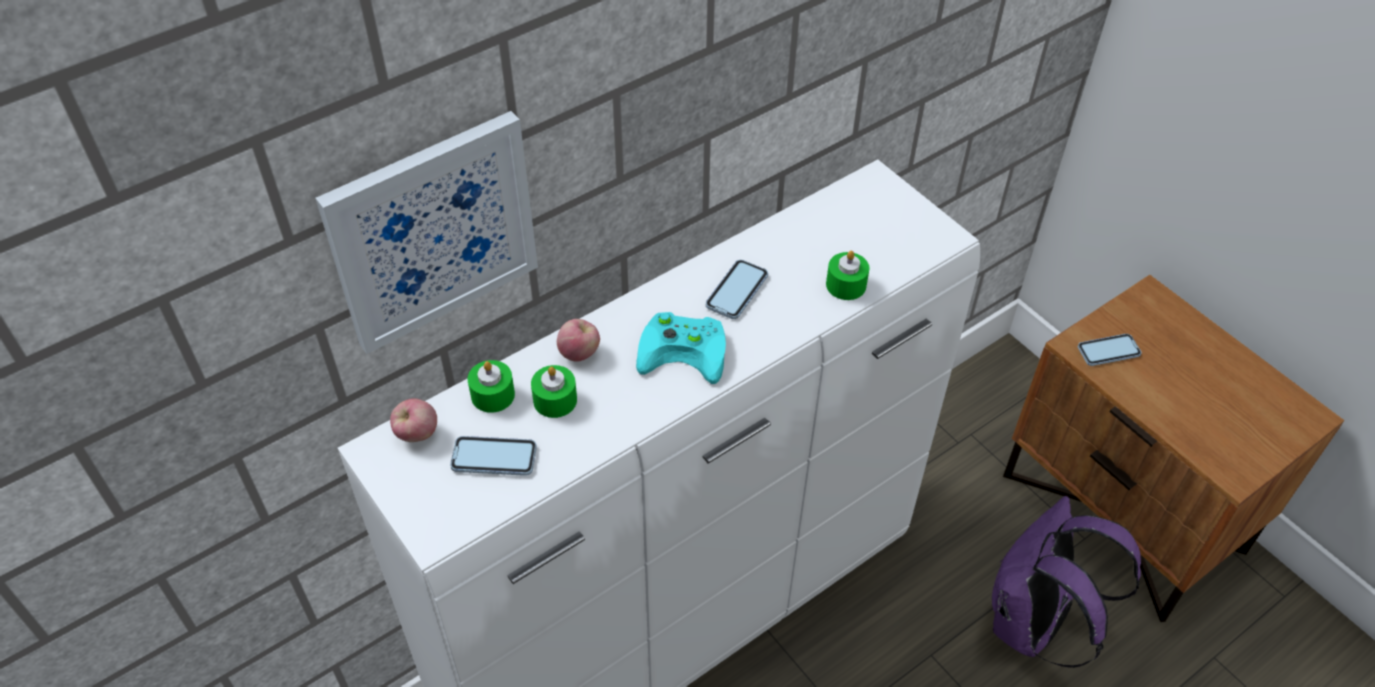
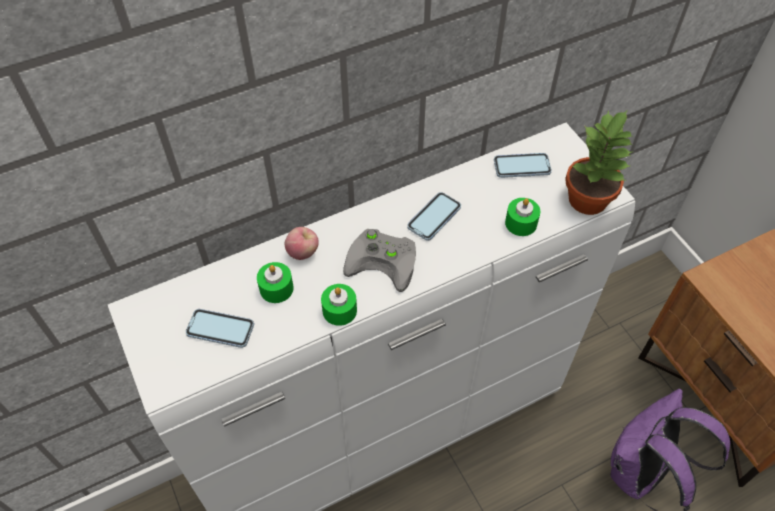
camera: 10 degrees right, 5 degrees up
(417, 434) = (167, 302): apple -> none
(433, 231) = (180, 152): picture -> none
(493, 395) = (230, 278): green candle -> green candle (339, 310)
(686, 350) = (385, 261): turquoise game controller -> grey game controller
(923, 248) = (589, 200): none -> potted plant
(1108, 351) = (730, 286): phone -> phone (522, 167)

